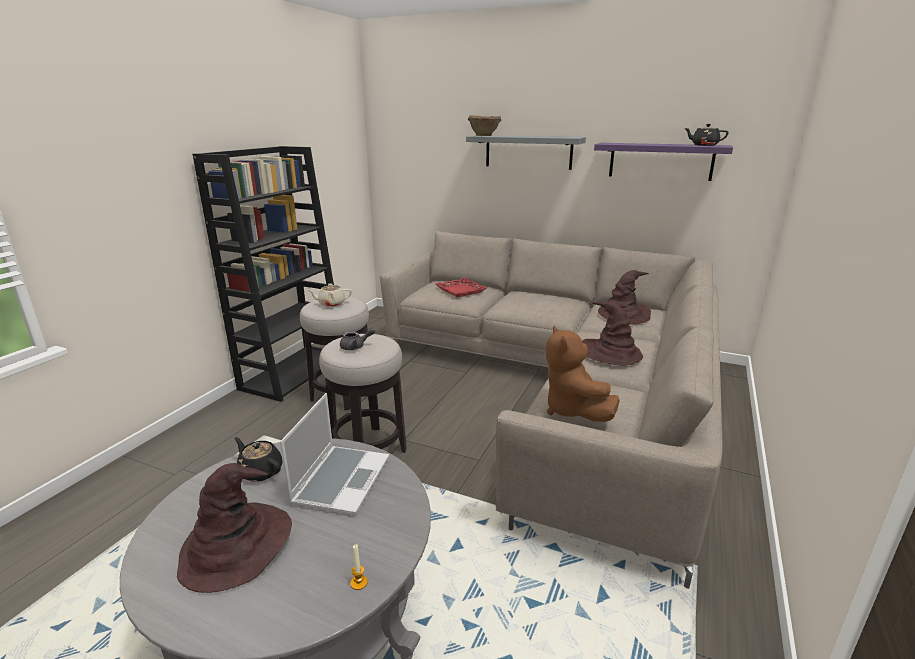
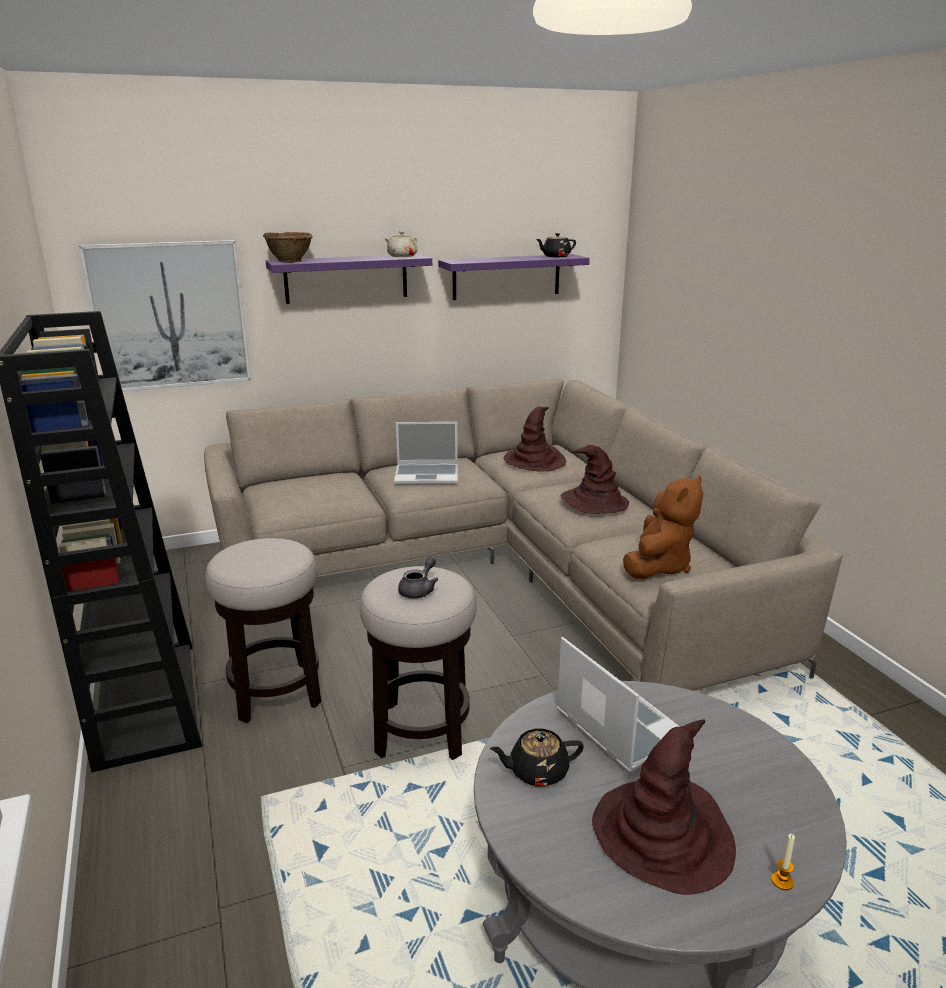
camera: 45 degrees left, 0 degrees up
(331, 304) = (257, 556): beige teapot -> beige teapot (401, 256)
(359, 583) = (790, 781): candle -> candle (782, 881)
(420, 167) = (170, 316): none -> picture
(460, 290) = (320, 488): red tray -> none
(528, 152) = (346, 278): grey shelf -> purple shelf
(532, 302) = (427, 475): none -> laptop
(573, 410) = (658, 566): brown plush toy -> brown plush toy turned 90 degrees counterclockwise

